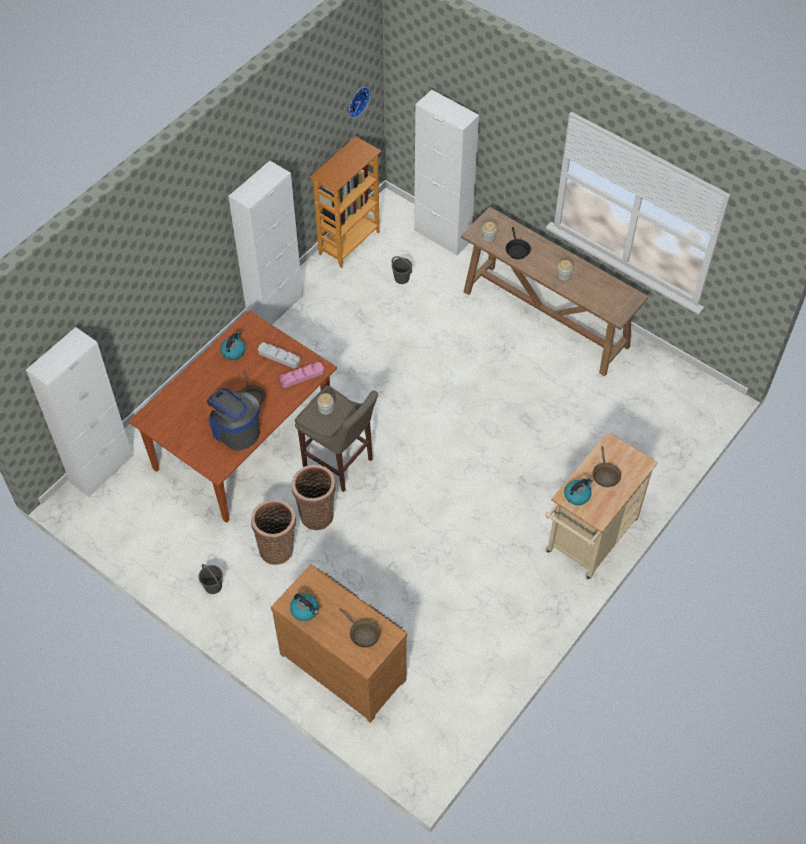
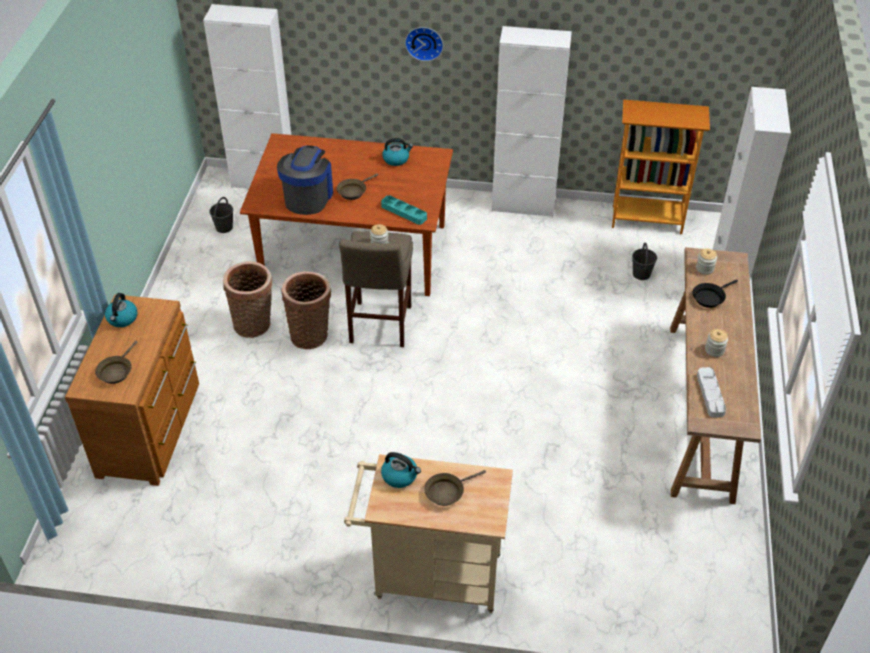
camera: 60 degrees right, 10 degrees down
(213, 586) = (186, 300): grey bucket -> grey bucket (224, 227)
(279, 357) = (414, 189): grey tray -> grey tray (710, 394)
(302, 376) = (404, 212): pink tray -> turquoise tray
(357, 101) = (727, 66): wall clock -> wall clock (424, 42)

